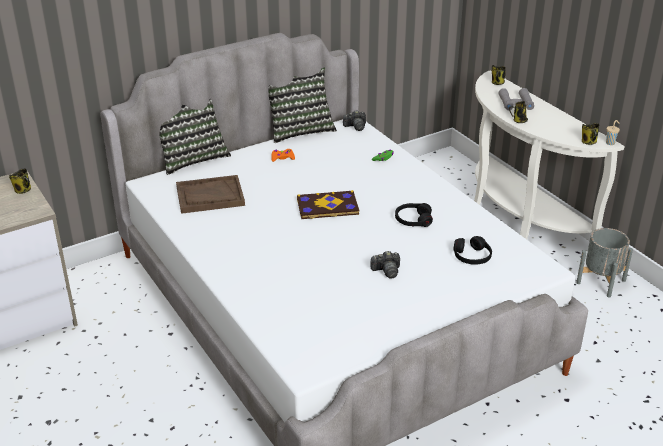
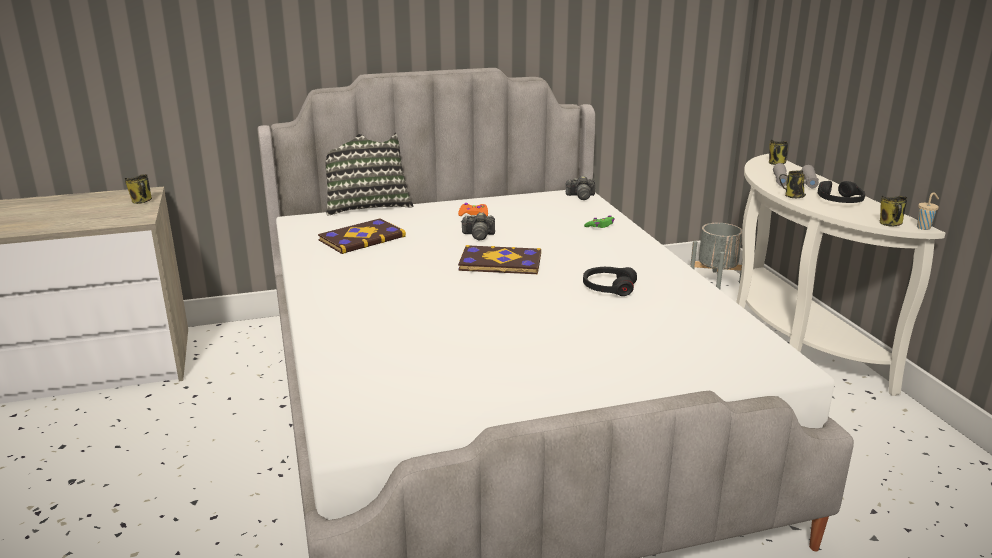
camera: 15 degrees right, 10 degrees down
(210, 196) = (361, 238): brown tray -> book
(300, 130) = (510, 193): pillow -> none
(386, 271) = (541, 337): camera -> camera (478, 235)
(472, 256) = (676, 336): black headphones -> black headphones (839, 201)
(600, 281) = (897, 432): grey planter -> grey planter (715, 281)

